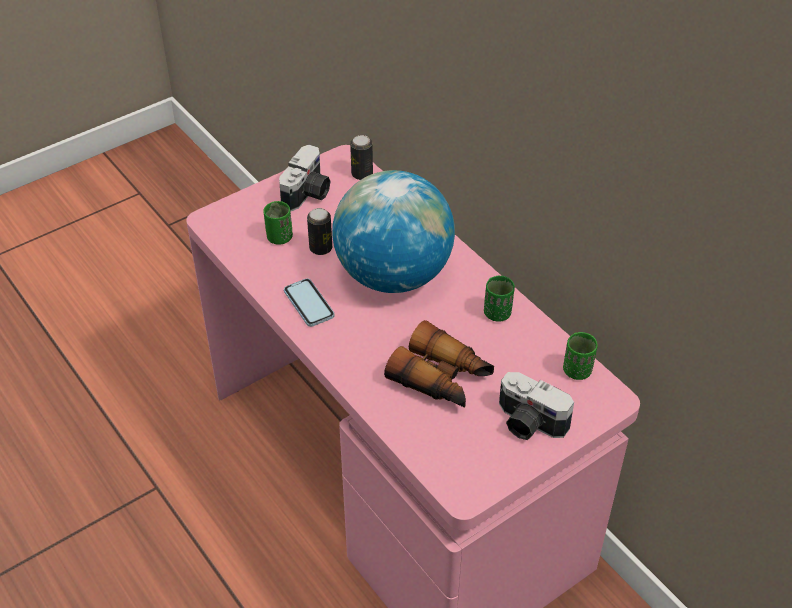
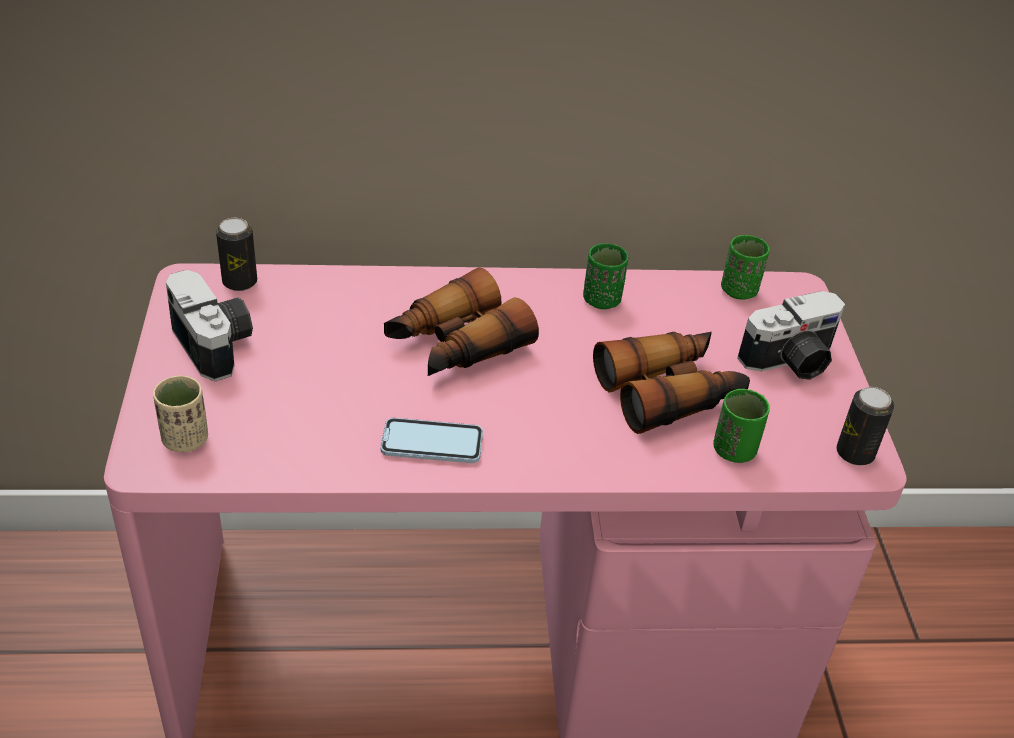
camera: 60 degrees left, 5 degrees down
(235, 222) = (185, 439): none -> beige cup
(279, 237) = (271, 410): green cup -> green cup (734, 450)
(321, 248) = (337, 382): can -> can (855, 453)
(393, 274) = (455, 345): globe -> binoculars

